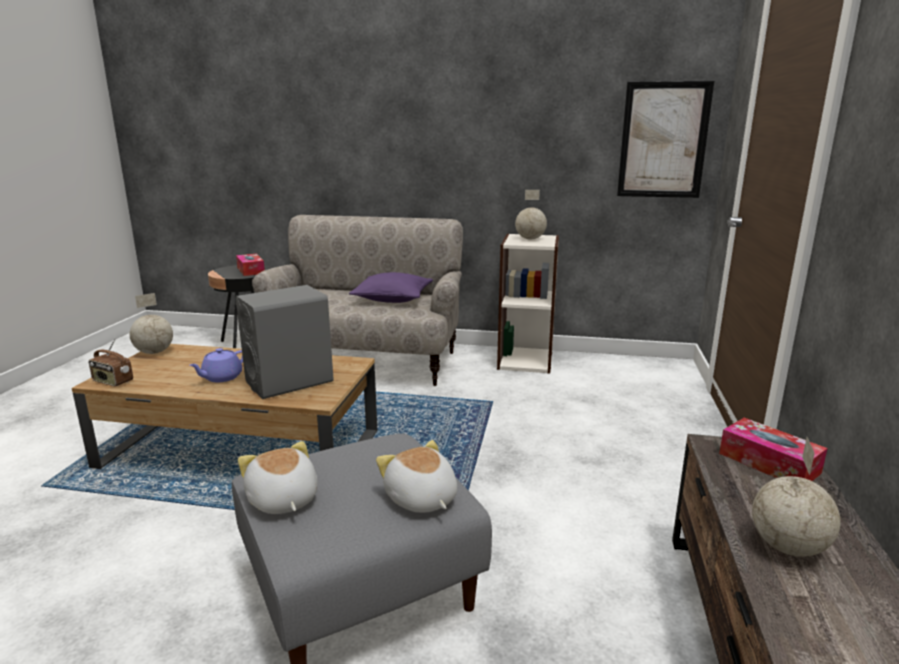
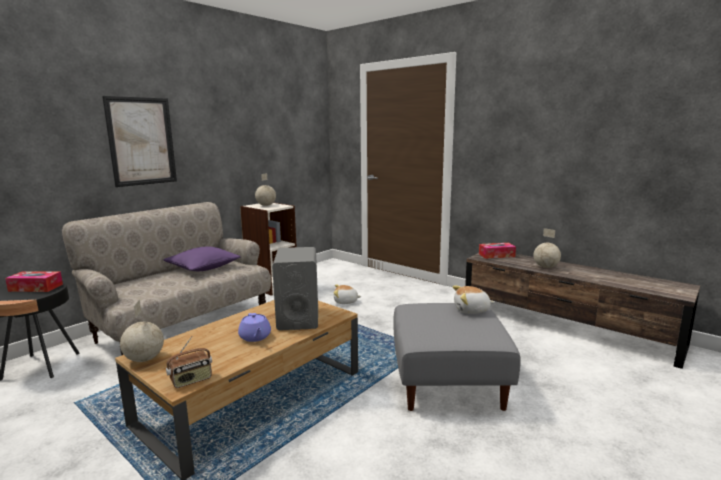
camera: 60 degrees left, 5 degrees down
(282, 500) = (451, 337): plush toy -> plush toy (345, 302)
(663, 140) = (307, 140): picture -> picture (141, 141)

